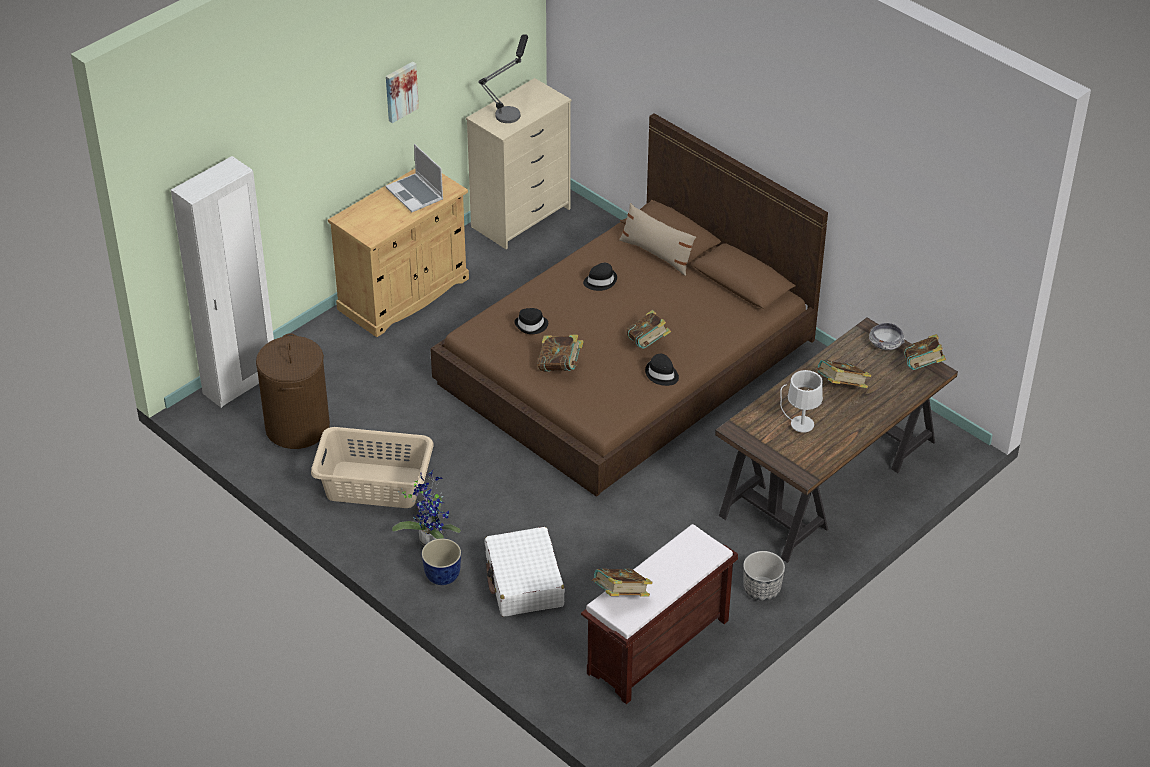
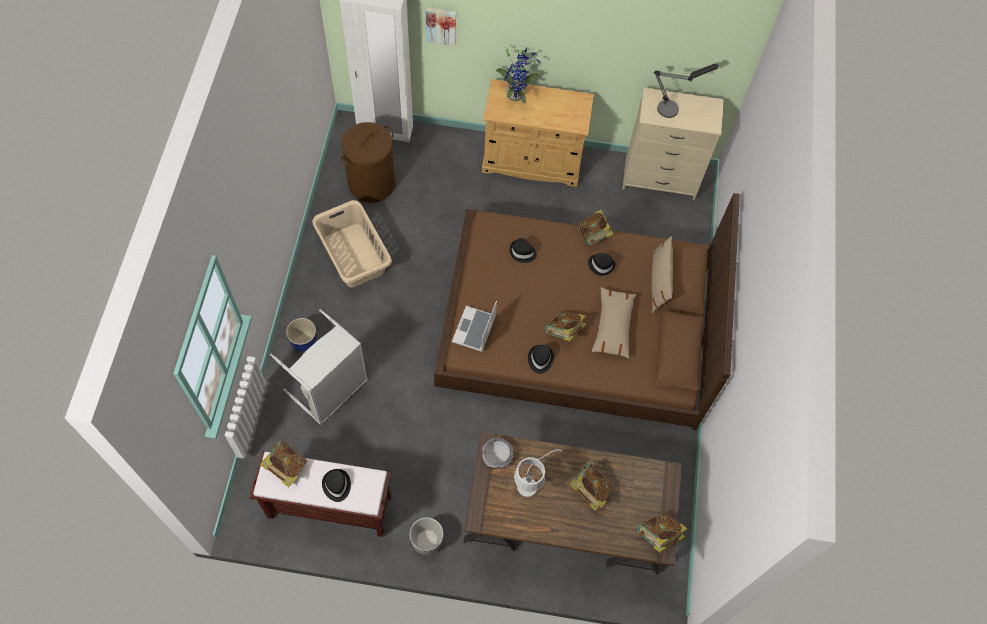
camera: 50 degrees right, 20 degrees up
(400, 91) = (586, 34): picture -> picture (441, 25)
(415, 194) = (556, 109): laptop -> laptop (474, 330)
(430, 538) = (331, 314): potted plant -> potted plant (516, 94)
(524, 582) = (331, 391): white suitcase -> grey laundry basket
(560, 366) = (499, 293): book -> book (594, 235)
(673, 308) = (613, 326): none -> beige pillow
(675, 567) = (336, 486): none -> black hat
(886, 343) = (663, 494): bowl -> bowl (497, 455)

